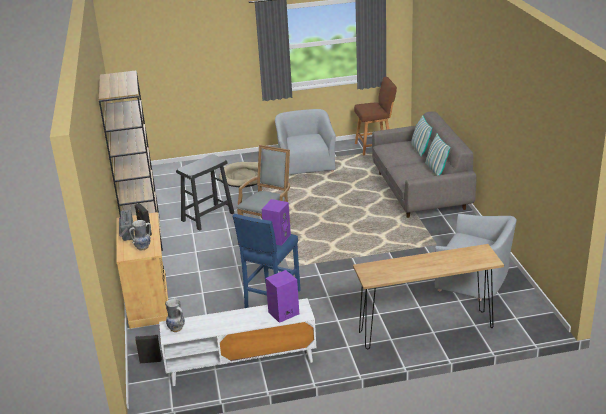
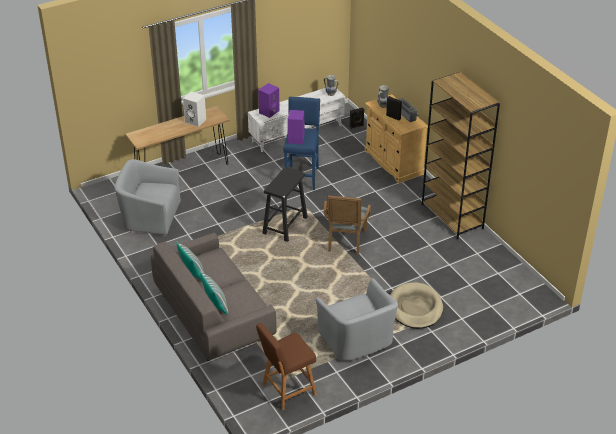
camera: 160 degrees right, 10 degrees up
(207, 217) = (411, 246): black stool -> black stool (285, 225)
(400, 268) = (196, 121): none -> white speaker

